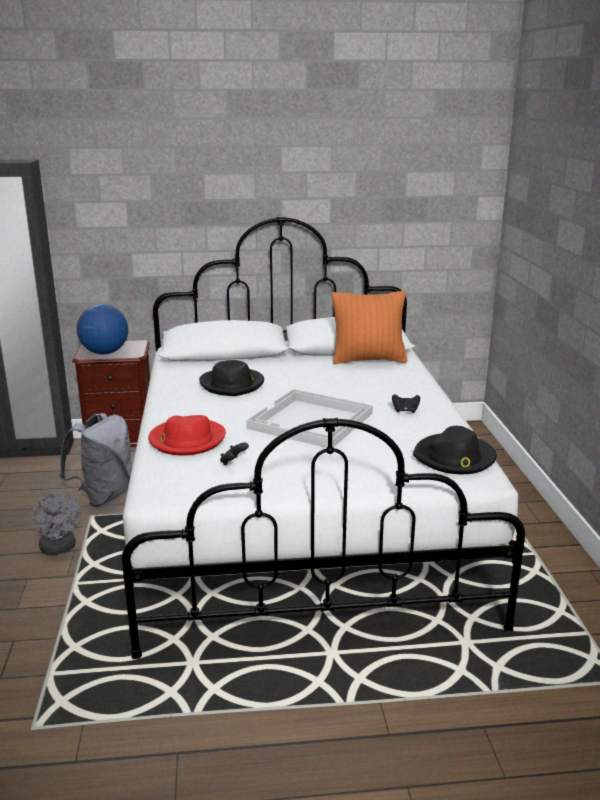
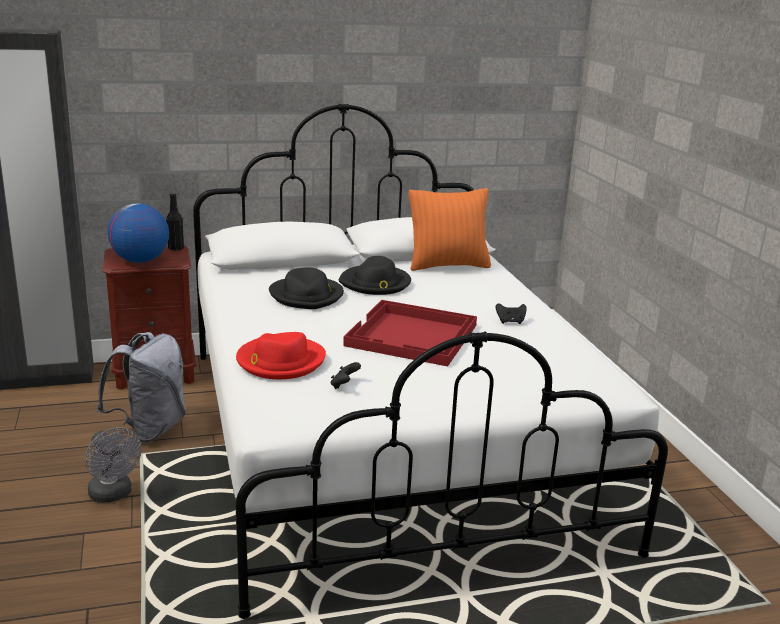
camera: 10 degrees left, 0 degrees up
(138, 343) = (176, 248): none -> black bottle
(311, 421) = (412, 336): white tray -> red tray
(454, 458) = (583, 372): black hat -> black hat (375, 283)

